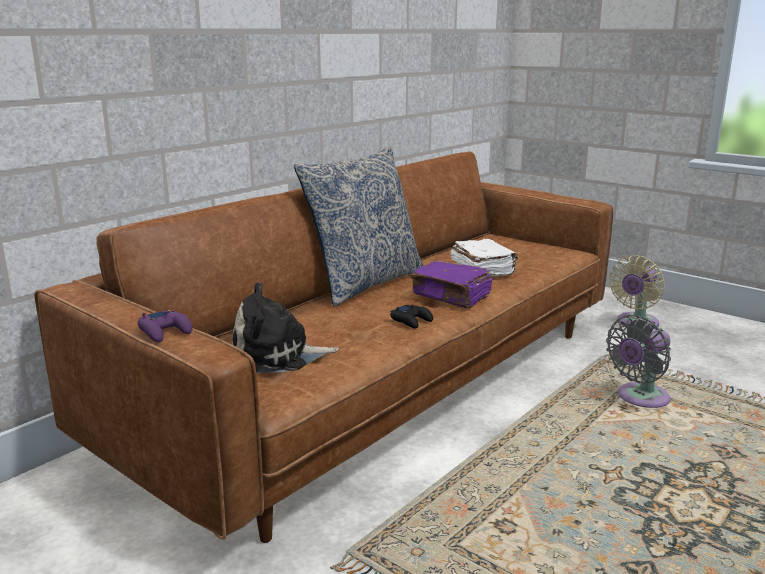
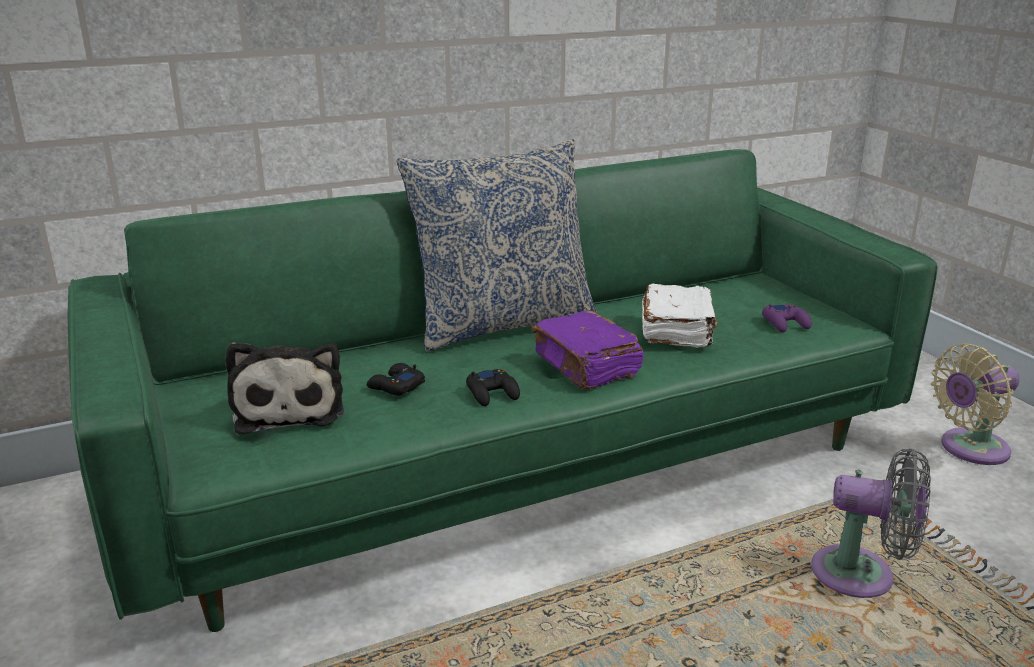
camera: 25 degrees right, 5 degrees up
(165, 331) = (104, 362): purple game controller -> purple game controller (785, 323)
(277, 356) = (289, 408): plush toy -> plush toy turned 120 degrees counterclockwise
(340, 329) = (396, 386): none -> black game controller
(382, 385) = (517, 460): brown sofa -> green sofa
(639, 398) = (861, 575): grey fan -> grey fan turned 150 degrees counterclockwise

